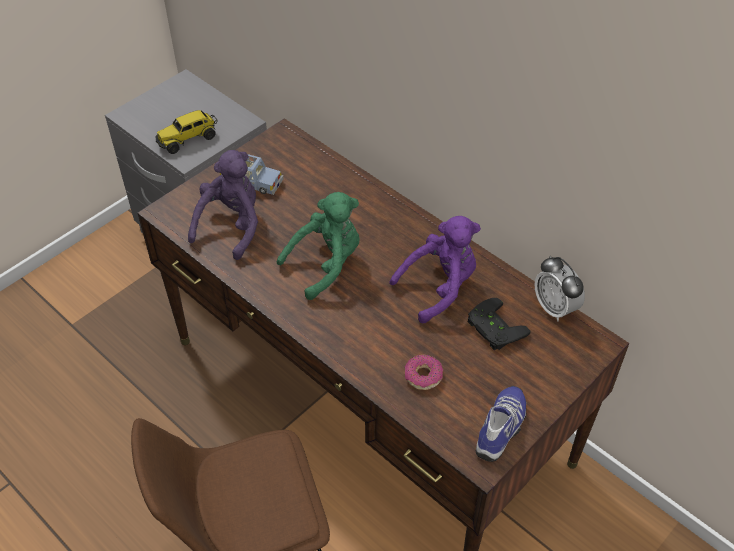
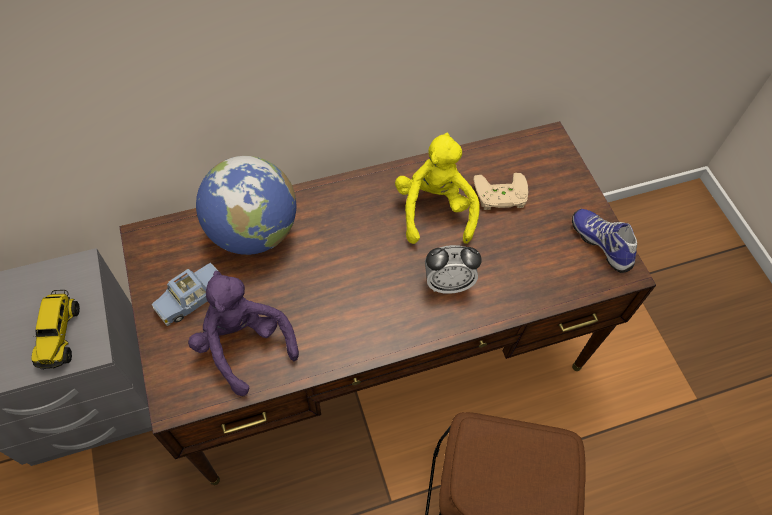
camera: 65 degrees left, 10 degrees up
(326, 264) = (352, 283): green plush toy -> none
(331, 187) = (253, 232): none -> globe
(423, 376) = (523, 270): donut -> none
(439, 287) = (434, 210): purple plush toy -> yellow plush toy
(493, 328) = (500, 196): black game controller -> beige game controller
(555, 308) = (502, 145): alarm clock -> alarm clock (447, 283)

